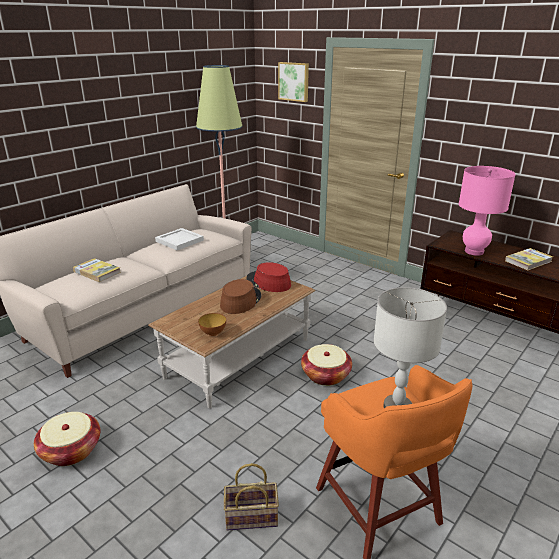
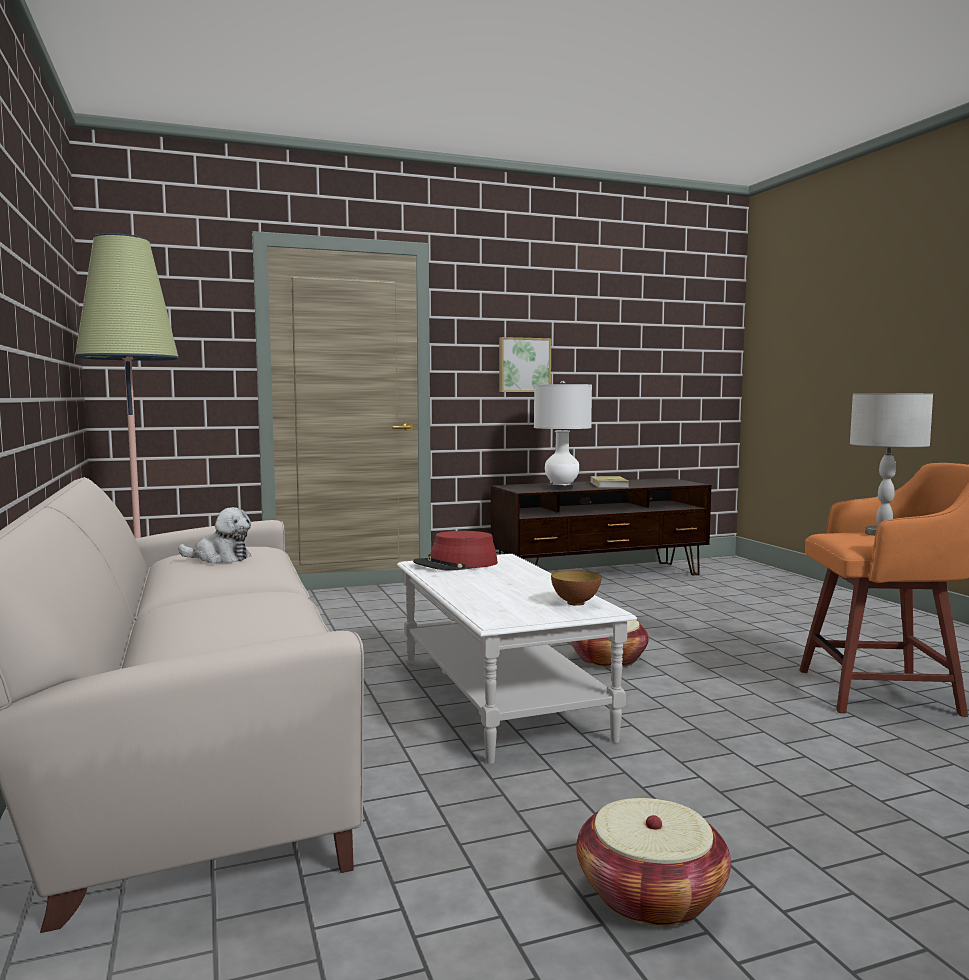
camera: 60 degrees left, 20 degrees down
(97, 272) = (230, 611): book -> none
(179, 240) = (219, 558): white tray -> plush toy
(239, 358) = (499, 697): brown coffee table -> white coffee table
(240, 301) = (491, 580): brown hat -> none
(250, 518) = (888, 760): basket -> none
(294, 81) = (186, 300): picture -> picture (524, 365)
(474, 251) = (561, 488): pink table lamp -> white table lamp

